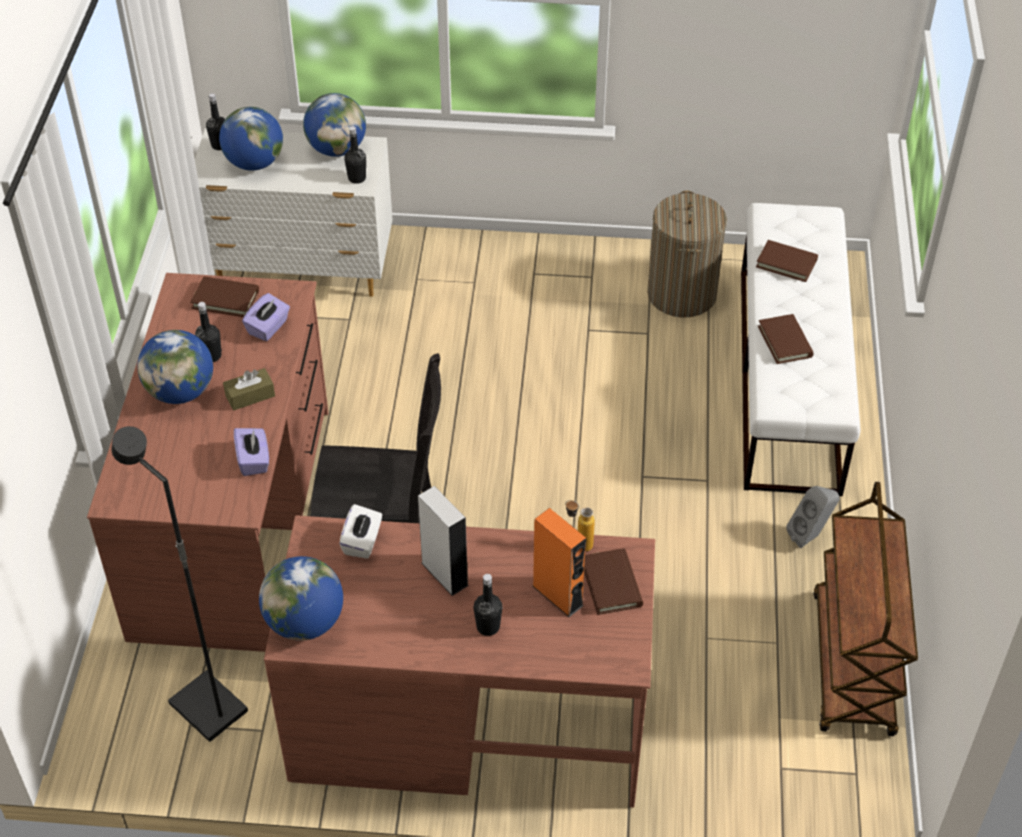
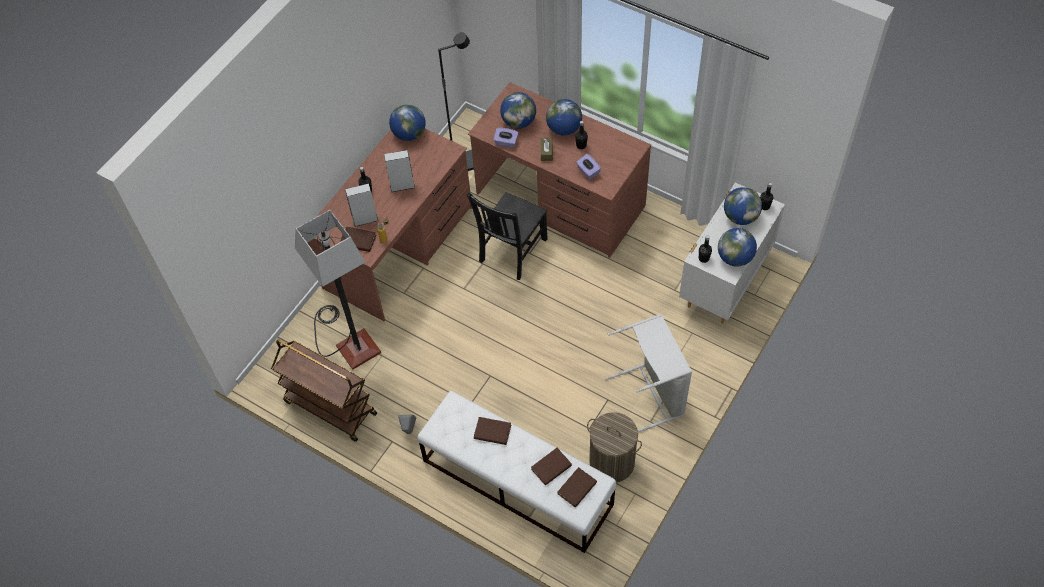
camera: 120 degrees right, 10 degrees up
(192, 462) = (518, 122): none -> globe
(225, 299) = (617, 161): brown book -> brown book (577, 488)
(362, 542) = (437, 165): white tissue box -> none
(546, 288) = (652, 394): none -> grey laundry basket
(558, 595) = (365, 220): orange speaker -> grey speaker
(716, 700) = (349, 343): none -> floor lamp

